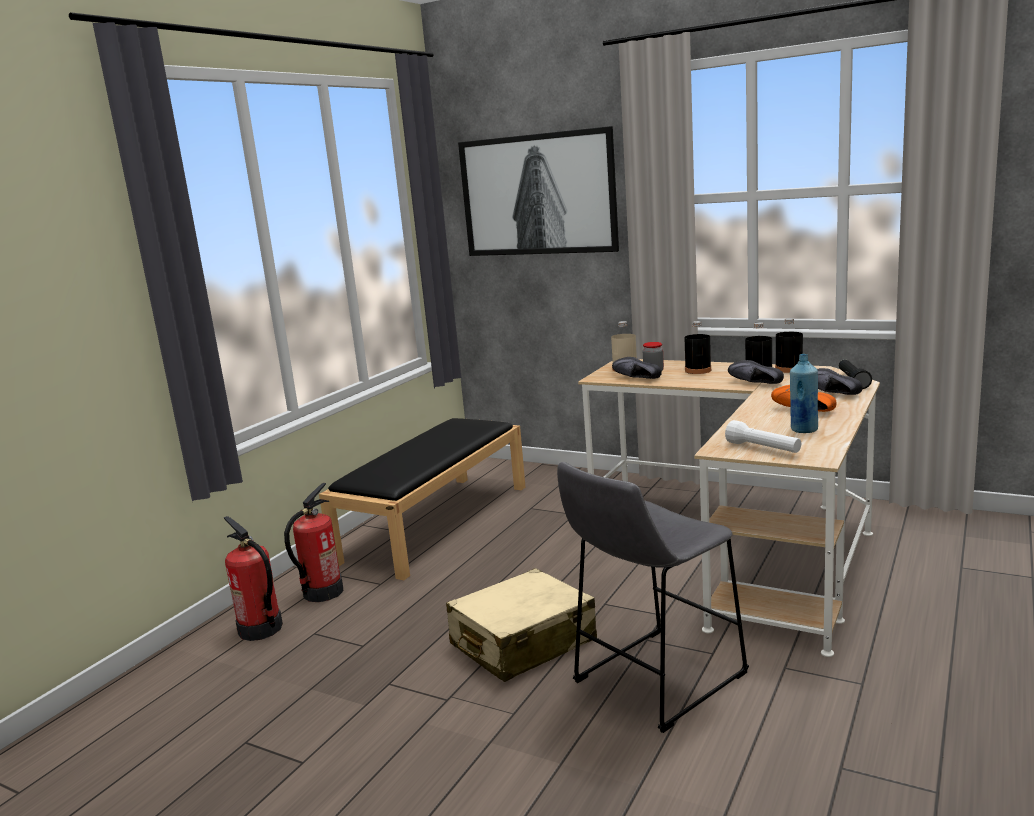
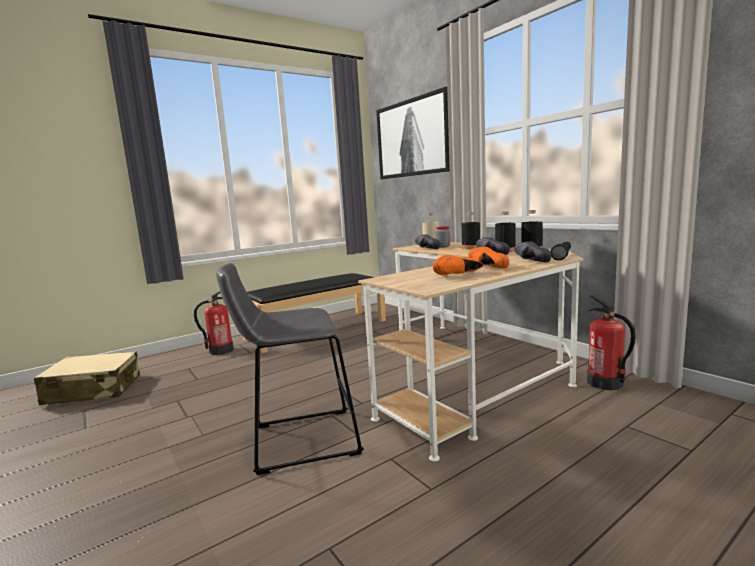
camera: 25 degrees right, 5 degrees down
(261, 629) = (172, 361): fire extinguisher -> fire extinguisher (605, 383)
(522, 643) = (265, 398): beige suitcase -> beige suitcase (93, 390)
(763, 449) = (406, 281): white flashlight -> none
(803, 430) = (459, 275): blue bottle -> orange shoe

